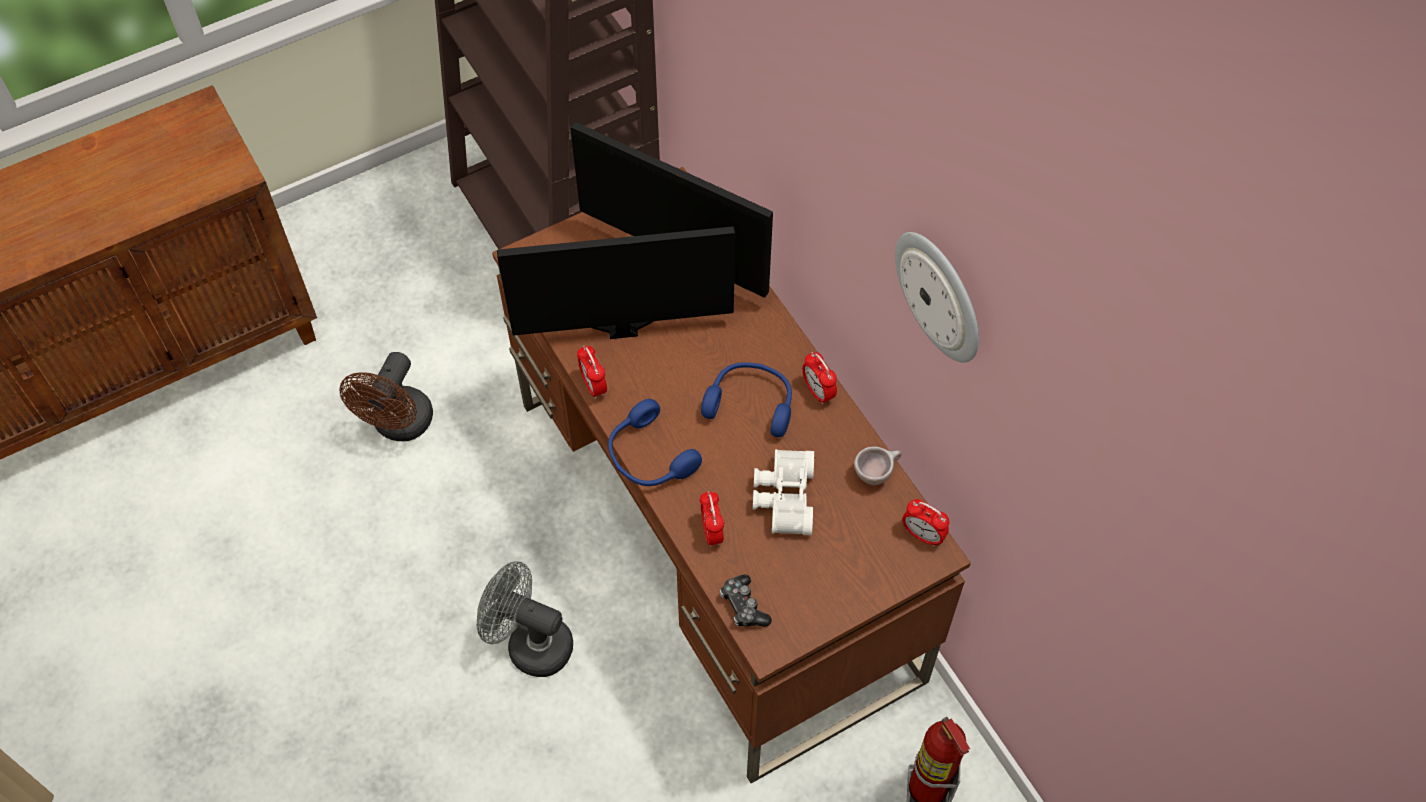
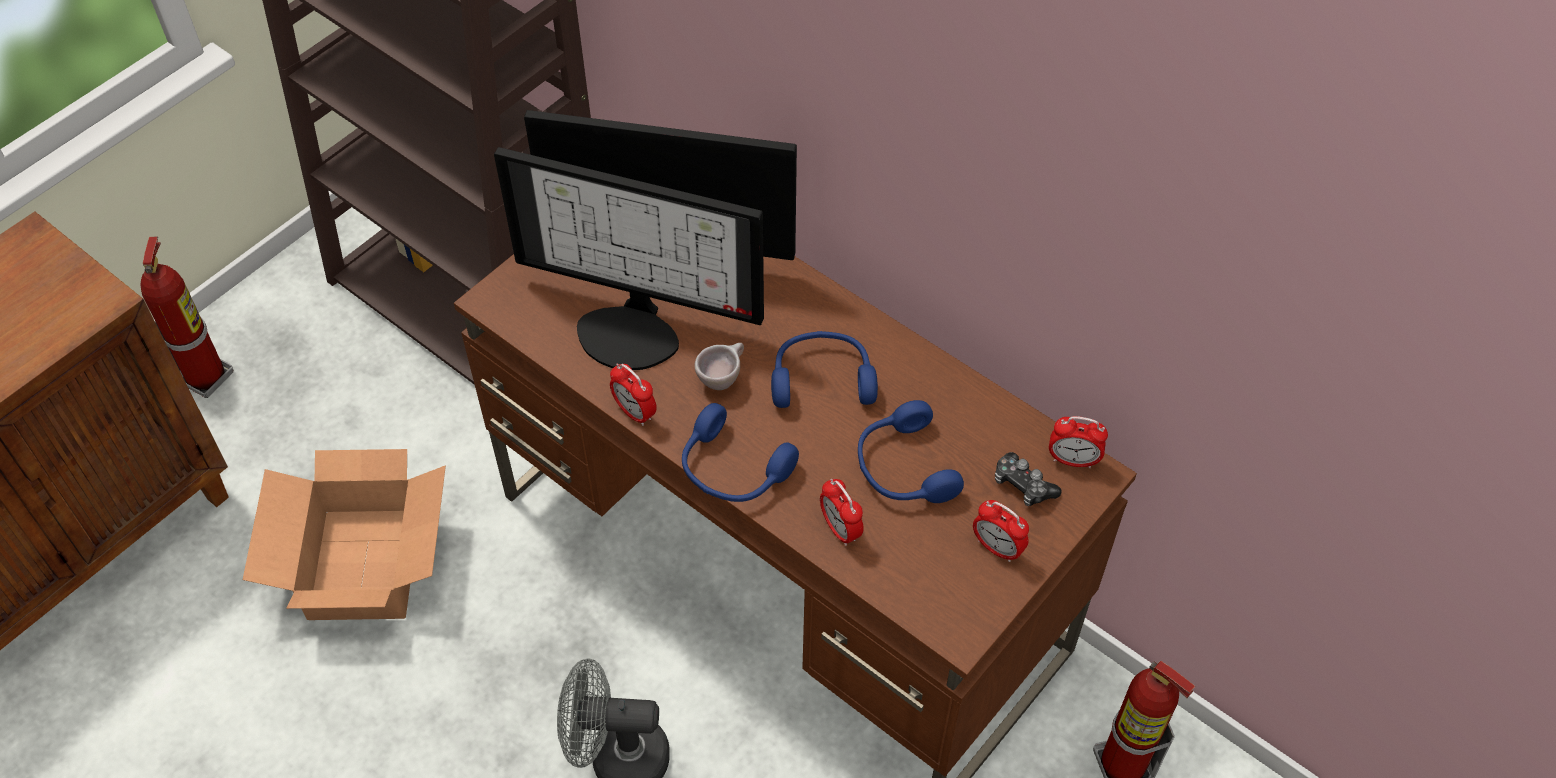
camera: 20 degrees left, 5 degrees down
(333, 235) = (207, 376): none -> fire extinguisher
(399, 426) = (366, 563): brown fan -> cardboard box
(620, 316) = (633, 329): monitor -> monitor turned 135 degrees counterclockwise
(743, 606) = (913, 599): game controller -> game controller (1023, 485)
(782, 497) = (902, 468): white binoculars -> blue headphones
(818, 392) = (890, 345): alarm clock -> alarm clock (997, 548)
(876, 474) = (993, 411): beige cup -> beige cup (722, 378)
(940, 295) = (1061, 152): wall clock -> none

